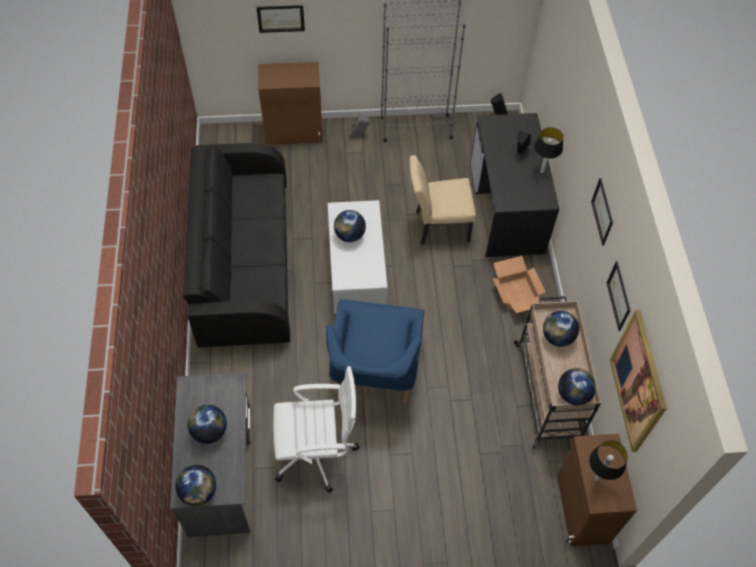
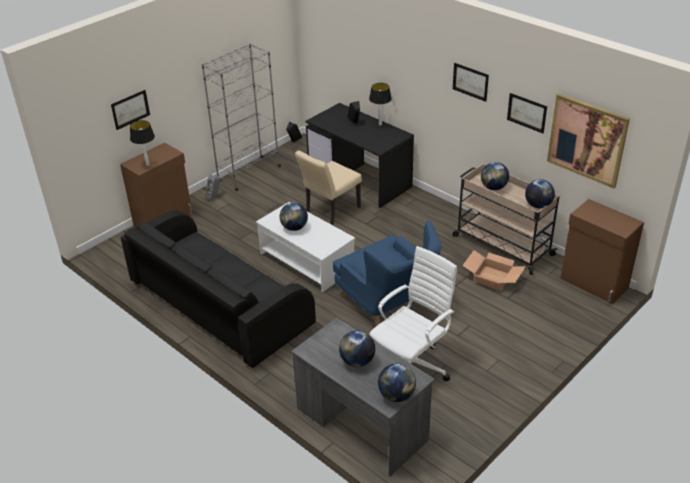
camera: 40 degrees left, 20 degrees down
(517, 293) = (422, 213): cardboard box -> cardboard box (493, 278)
(596, 479) = (607, 223): table lamp -> table lamp (147, 164)

